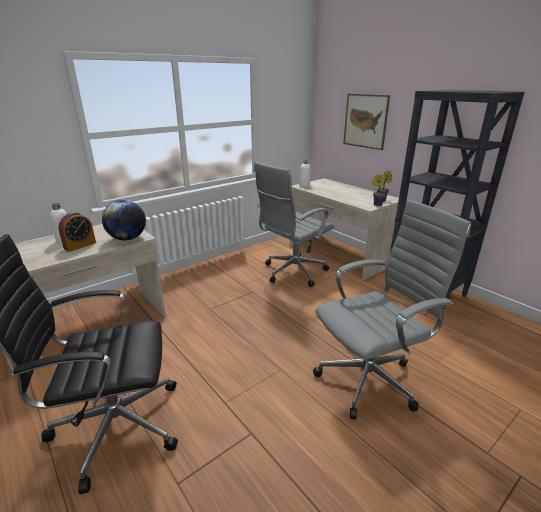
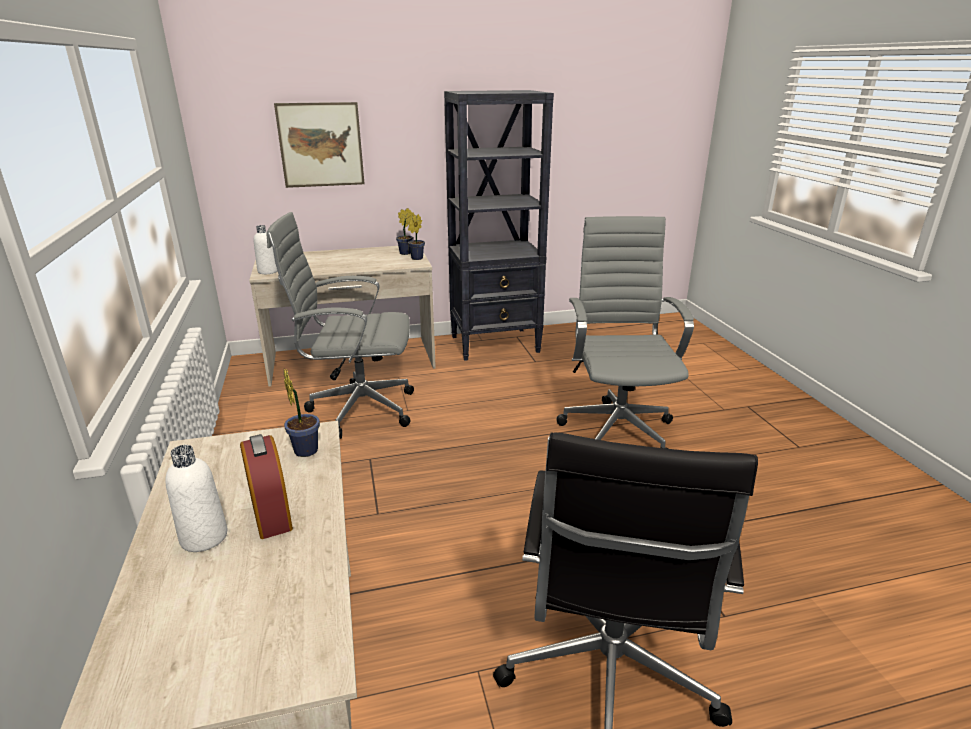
camera: 65 degrees left, 0 degrees up
(128, 238) = (305, 449): globe -> potted plant
(292, 273) = (357, 410): grey office chair -> grey office chair turned 105 degrees clockwise

